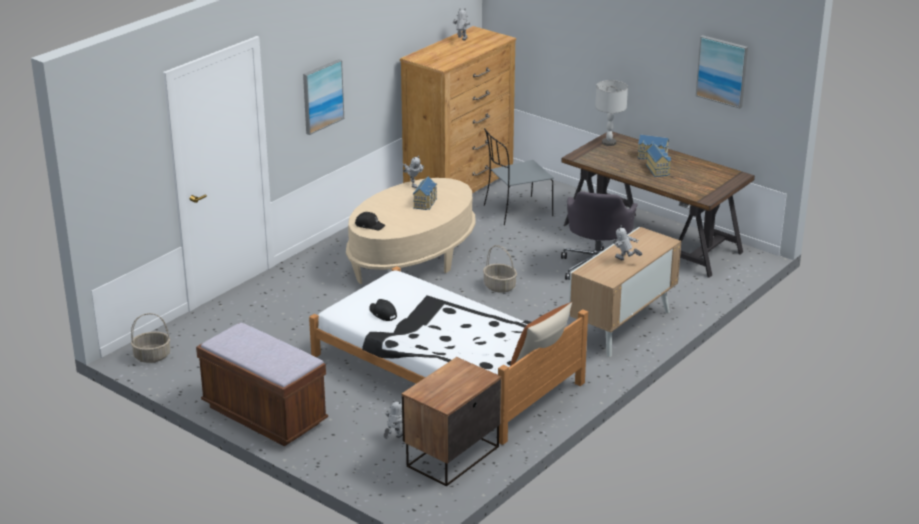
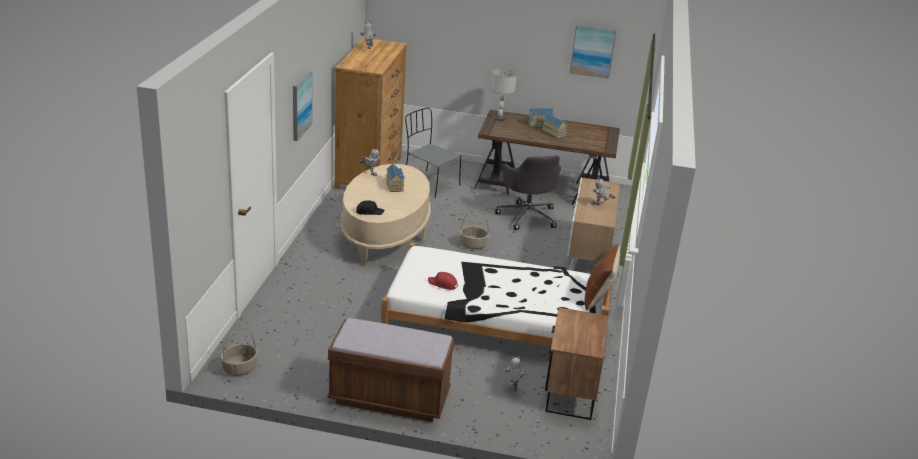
camera: 30 degrees left, 0 degrees up
(382, 314) = (443, 284): black cap -> red cap
(516, 211) = (429, 184): grey chair -> grey chair turned 90 degrees clockwise

